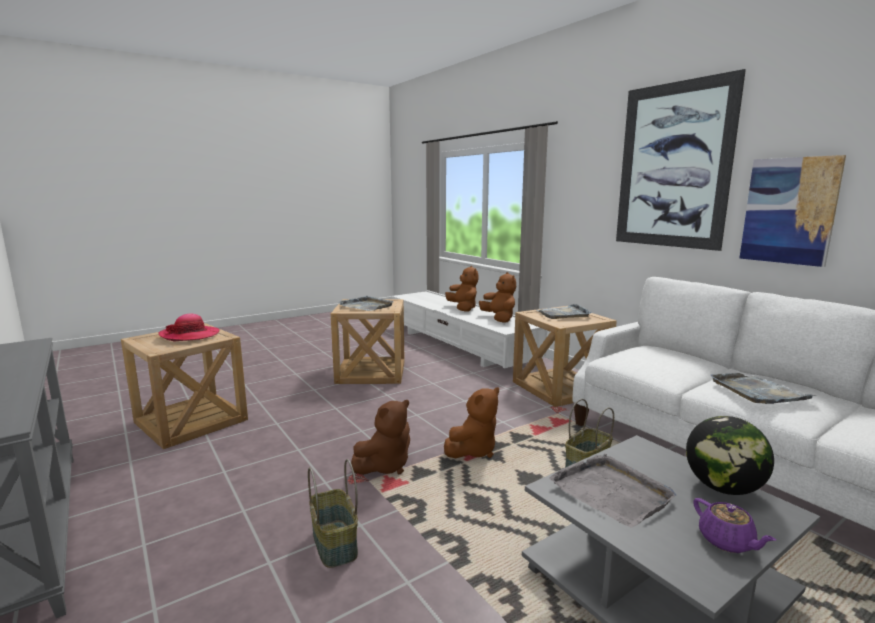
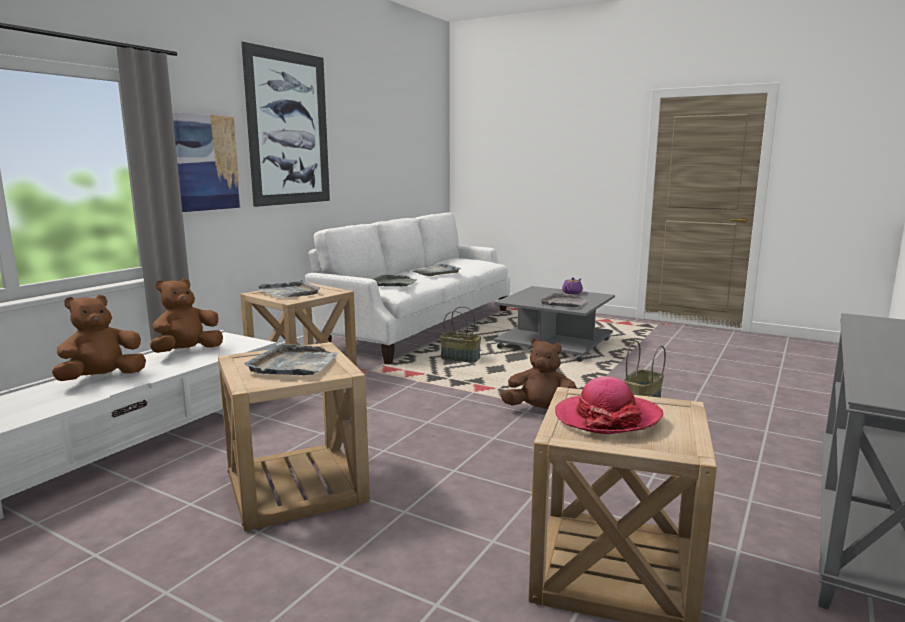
camera: 115 degrees left, 0 degrees up
(473, 450) = (475, 388): brown plush toy -> none
(650, 358) = (394, 283): none -> grey tray
(723, 488) = (531, 292): globe -> none
(789, 211) = (354, 167): picture -> picture (207, 163)

